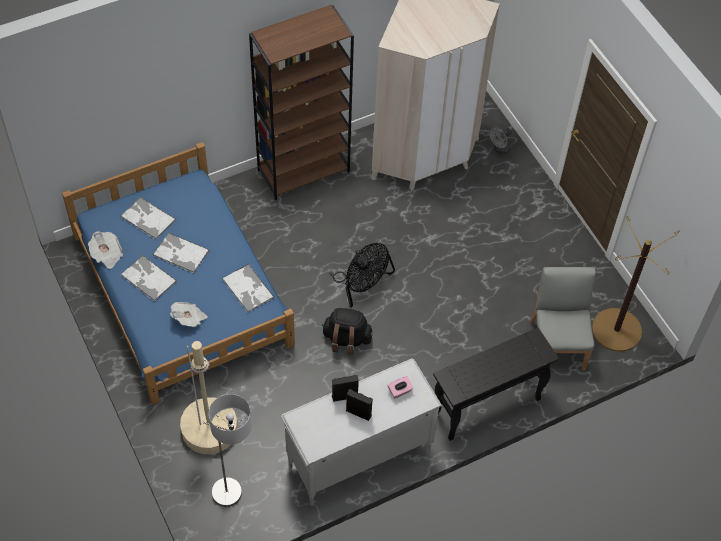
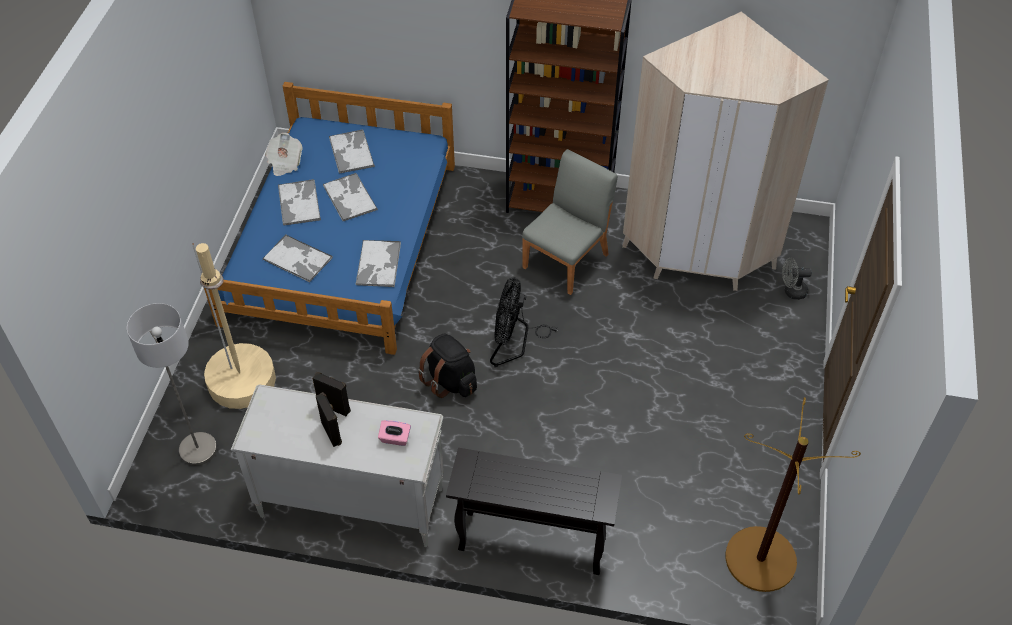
camera: 40 degrees right, 5 degrees down
(189, 319) = (298, 259): newspaper -> tray
(361, 284) = (515, 337): black fan -> black fan turned 105 degrees clockwise
(557, 344) = (675, 529): grey chair -> grey chair (567, 260)

